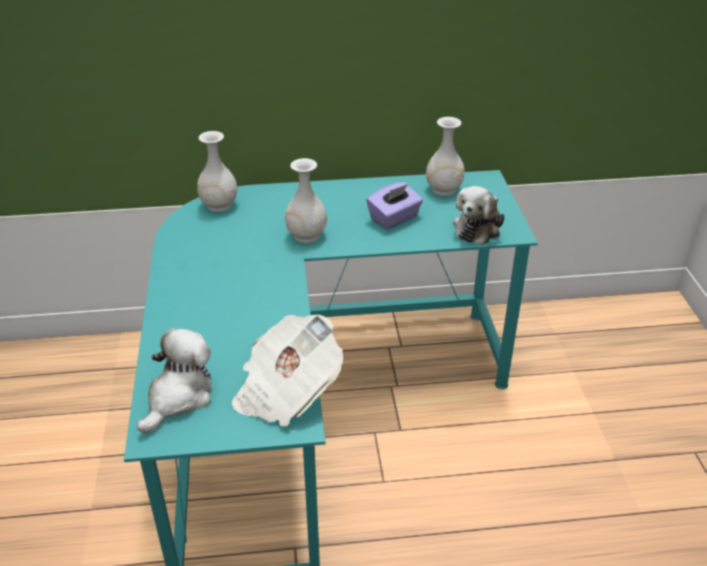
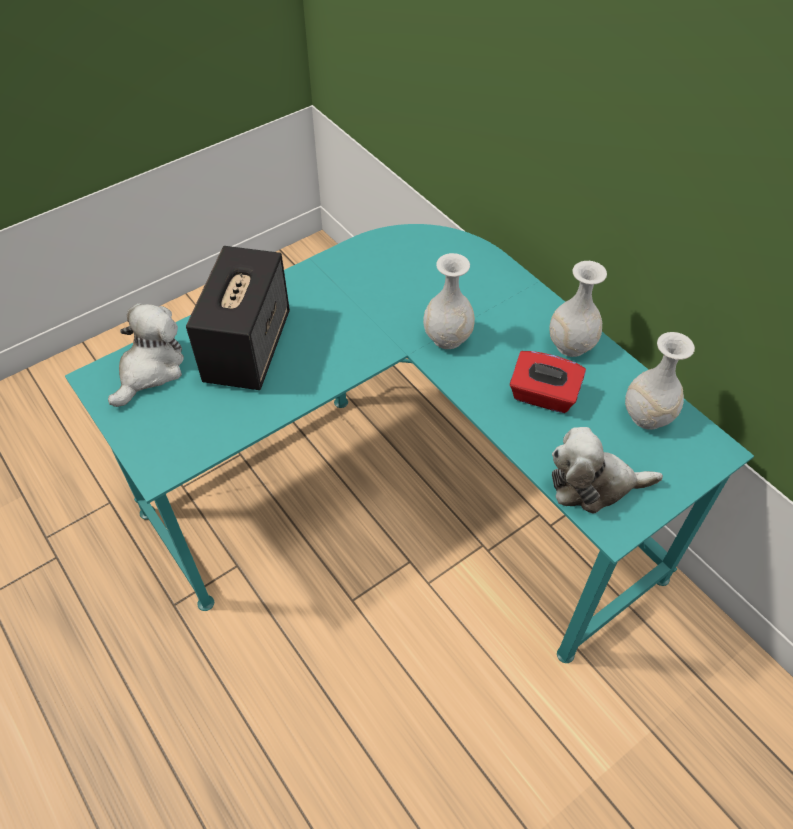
camera: 60 degrees right, 15 degrees up
(179, 397) = (150, 370): plush toy -> plush toy turned 60 degrees counterclockwise
(213, 332) = (248, 346): none -> speaker
(219, 205) = (445, 248): white vase -> white vase (571, 345)
(286, 391) = (197, 440): newspaper -> none
(394, 218) = (543, 396): purple tissue box -> red tissue box

